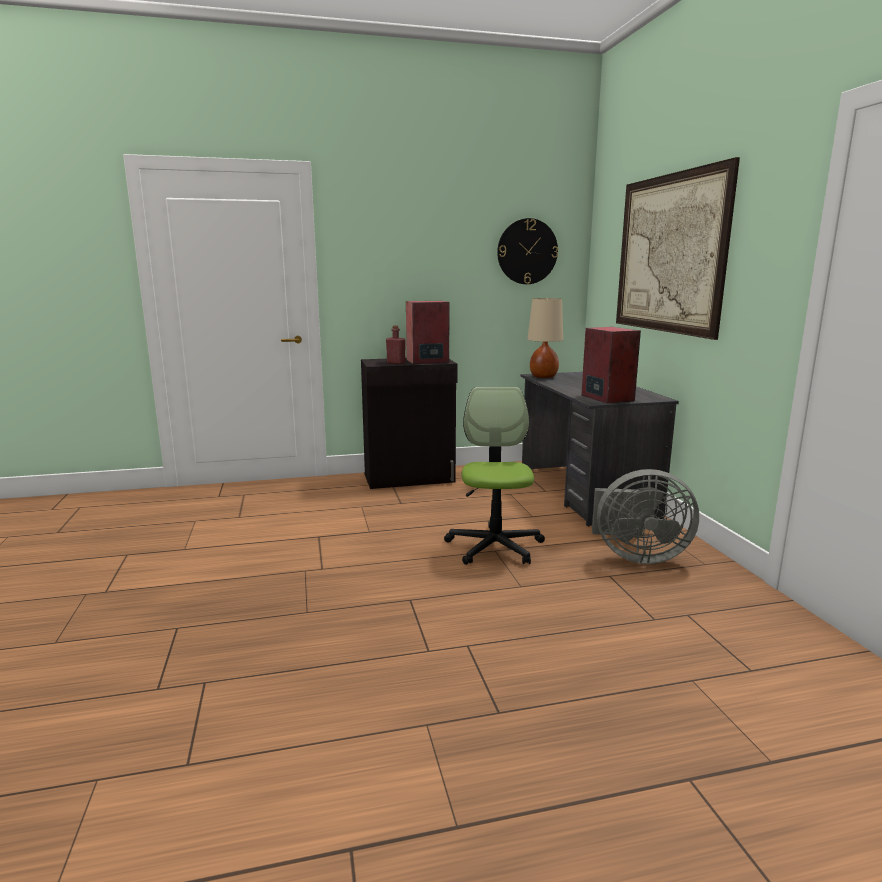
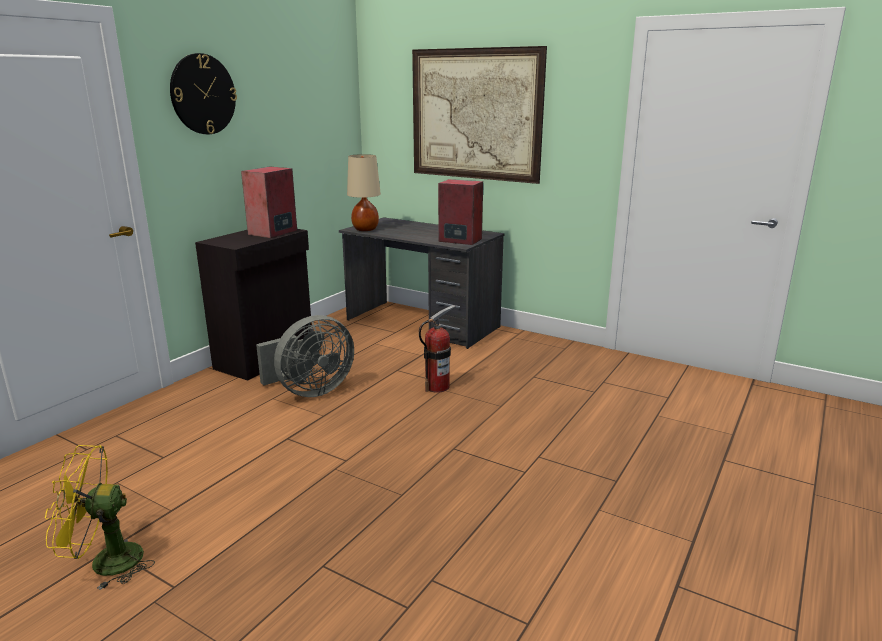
camera: 45 degrees left, 5 degrees up
(111, 561) = (105, 563): none -> yellow fan
(396, 363) = (250, 240): red bottle -> none
(494, 546) = (437, 387): office chair -> fire extinguisher
(527, 251) = (318, 108): wall clock -> wall clock (203, 94)
(636, 555) = (525, 357): grey fan -> grey fan (310, 391)

